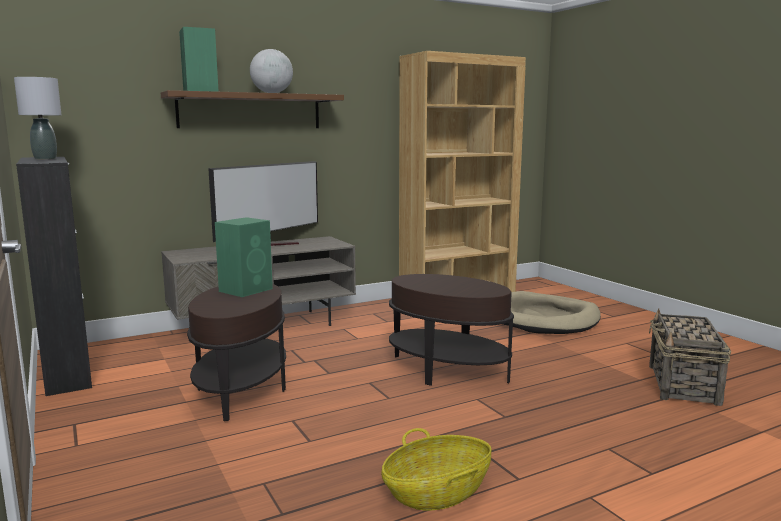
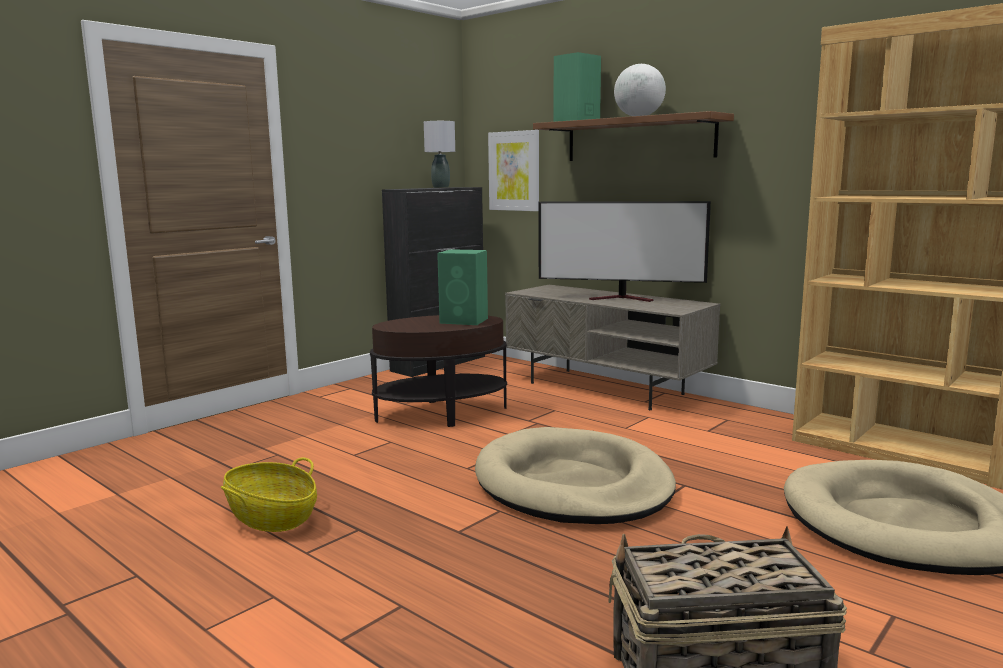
camera: 70 degrees right, 0 degrees up
(99, 138) = (514, 171): none -> picture
(447, 371) = (573, 484): brown side table -> beige dog bed

